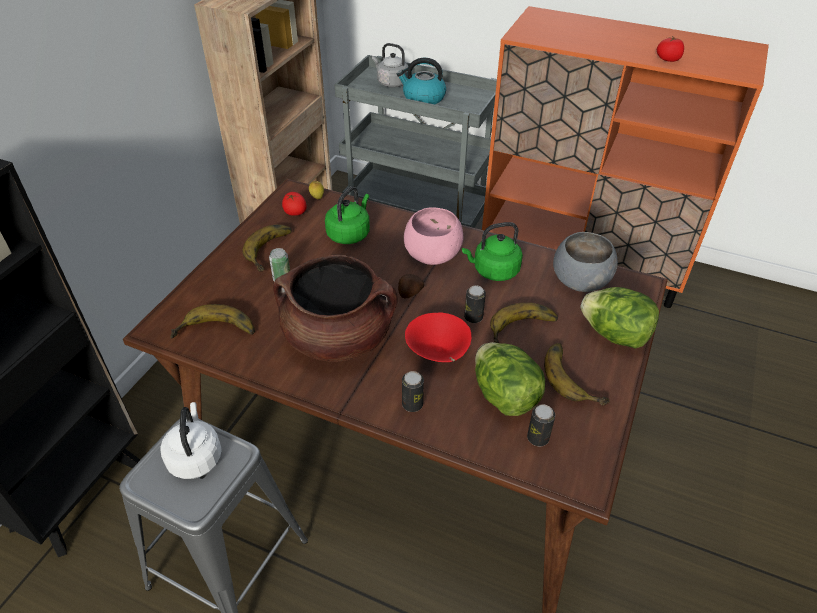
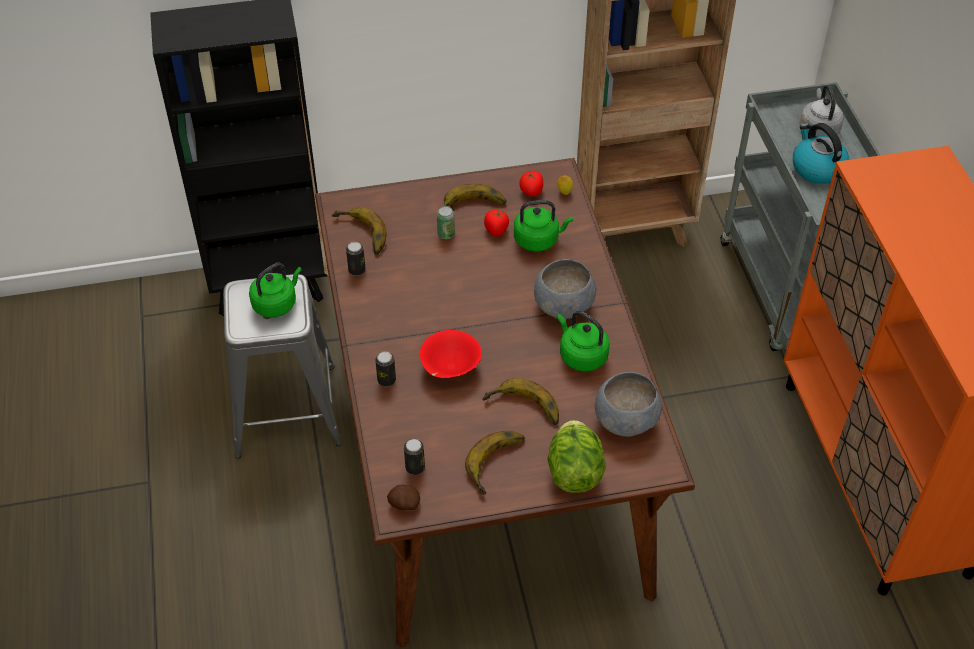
camera: 55 degrees right, 5 degrees up
(195, 457) = (276, 303): white kettle -> green kettle
(339, 338) = (415, 303): brown cooking pot -> none
(409, 293) = (501, 317): potato -> potato (404, 504)
(431, 255) = (562, 305): pink bowl -> grey bowl
(473, 317) = (510, 370): can -> can (357, 270)
(504, 396) = (440, 429): lettuce -> none
(668, 59) = (941, 301): tomato -> tomato (496, 230)

